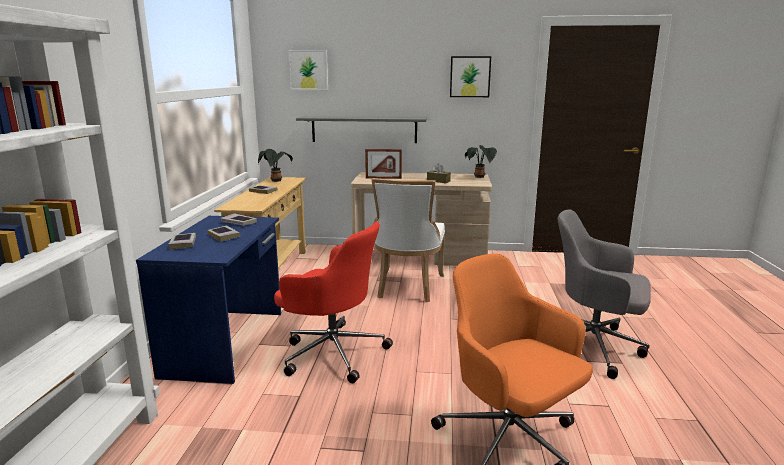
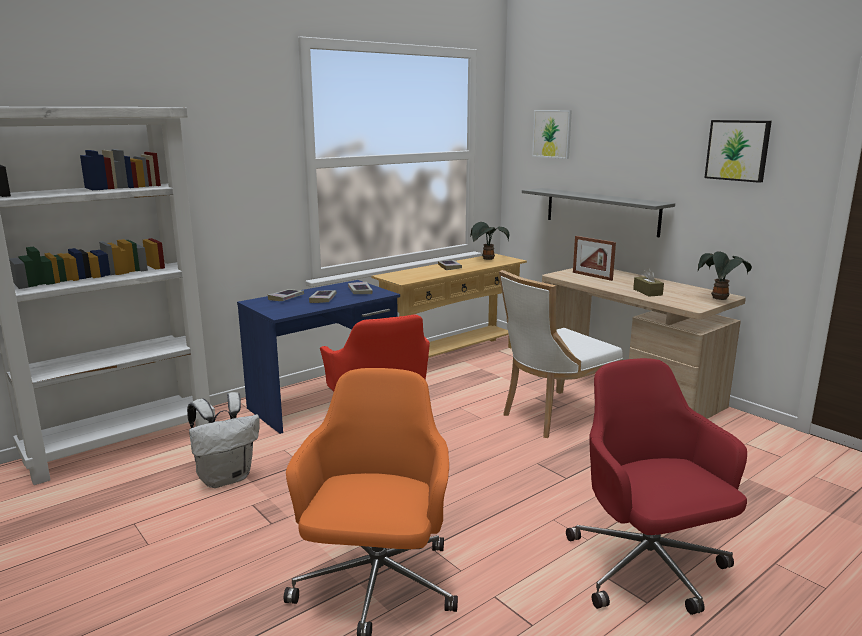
camera: 45 degrees right, 0 degrees up
(253, 442) = (226, 478): none -> white backpack
(594, 346) = (648, 568): grey office chair -> red office chair

